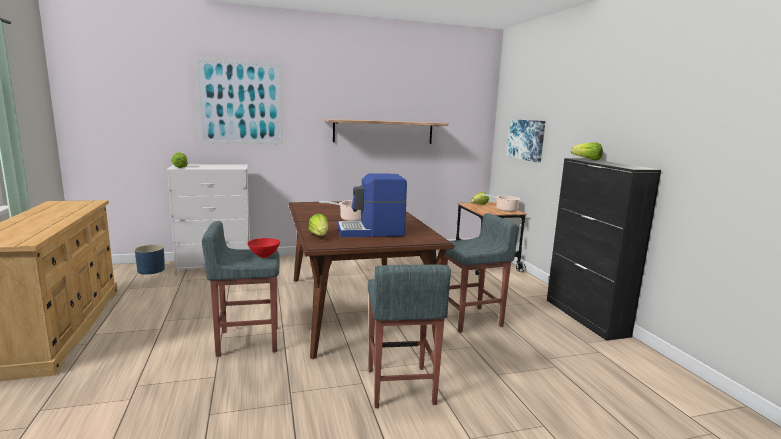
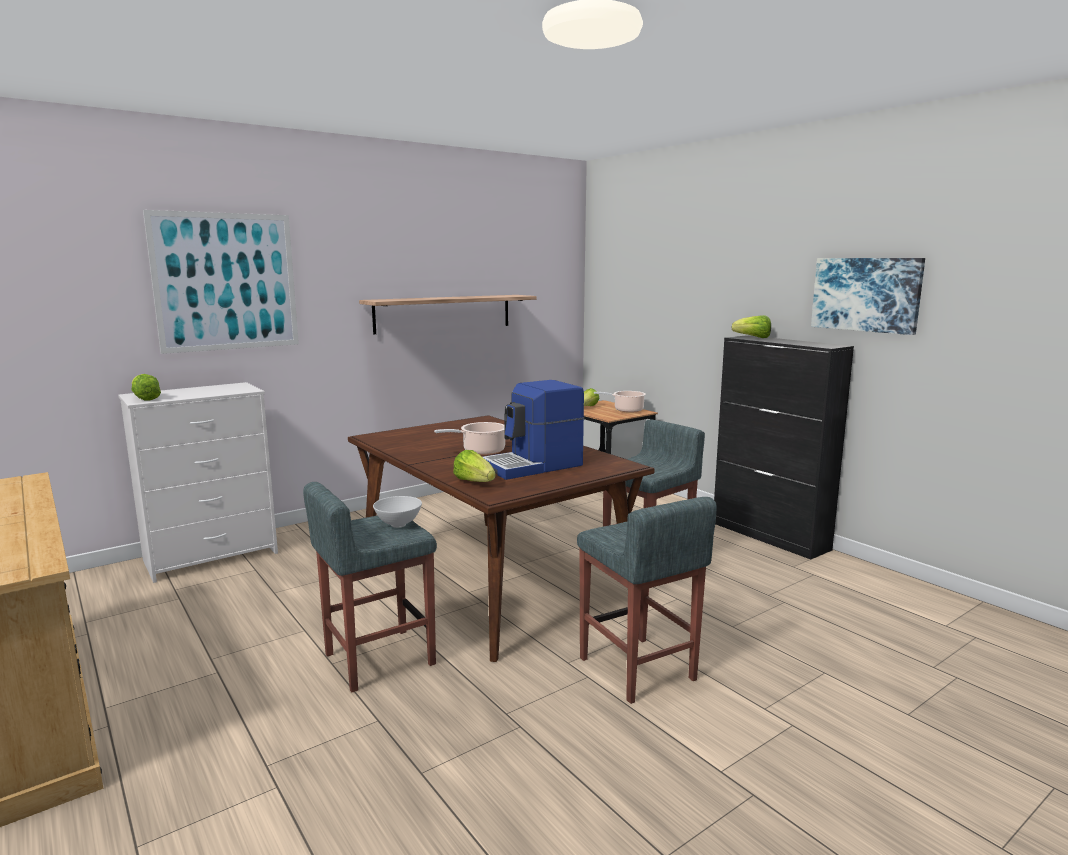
camera: 20 degrees left, 0 degrees up
(151, 270) = (100, 583): blue planter -> none
(264, 256) = (398, 525): red bowl -> white bowl
(526, 139) = (643, 313): picture -> picture (866, 294)

